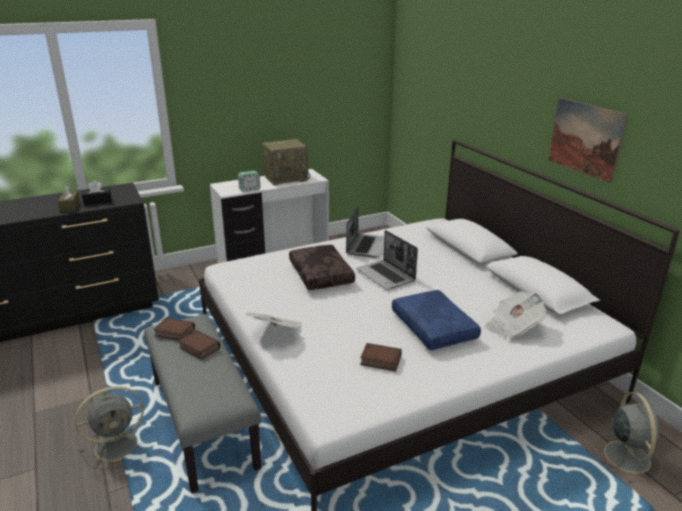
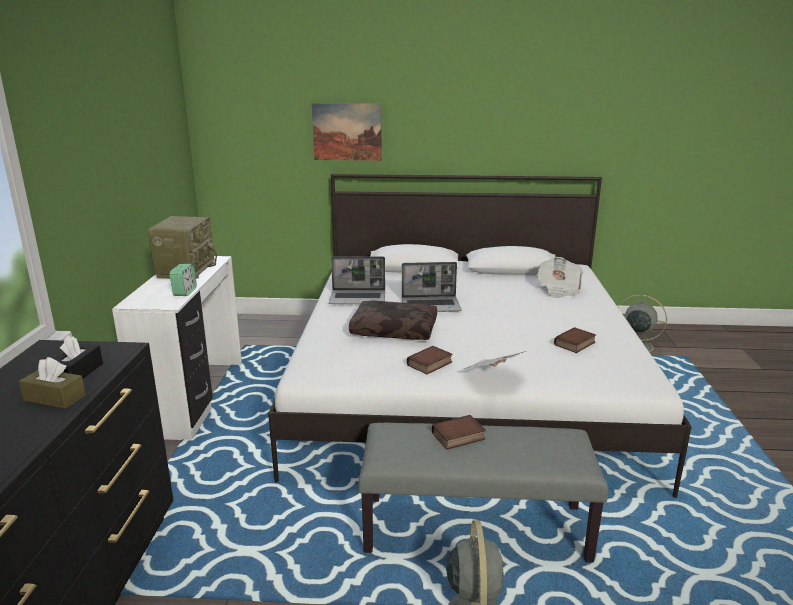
camera: 60 degrees left, 5 degrees down
(174, 333) = (408, 447): book -> book (430, 364)
(366, 246) = (358, 298): laptop -> laptop turned 135 degrees clockwise
(435, 327) = (538, 312): blue pillow -> none
(585, 138) = (498, 133): picture -> picture (347, 132)

